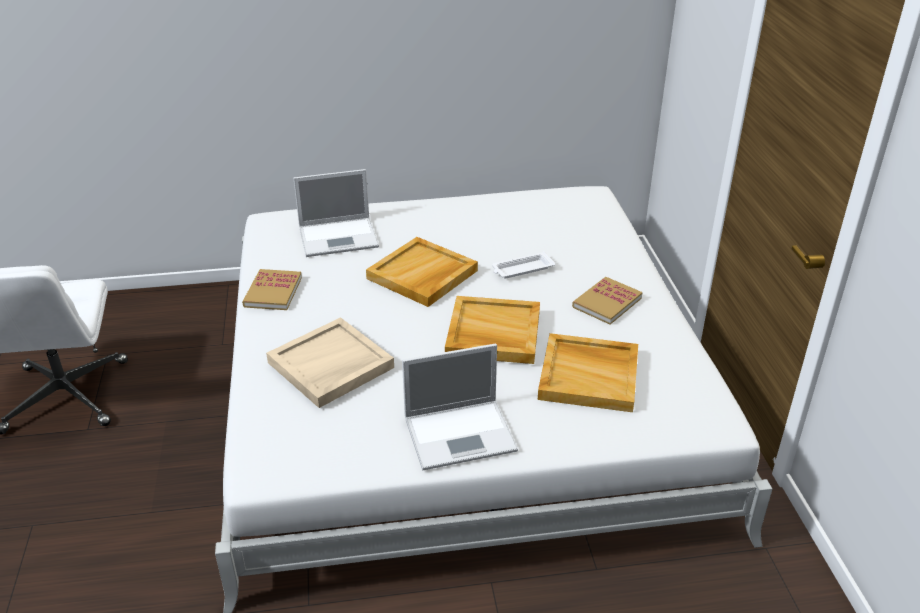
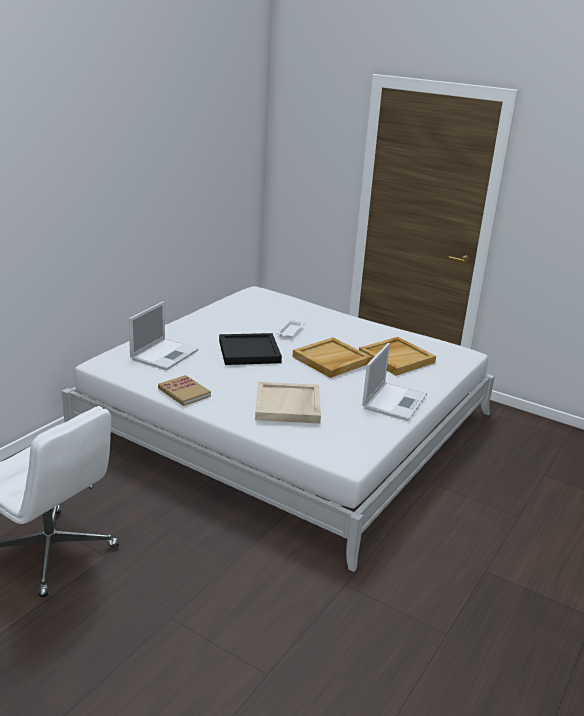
camera: 50 degrees left, 10 degrees down
(422, 275) = (250, 352): beige tray -> black tray
(607, 302) = (349, 330): book -> none

